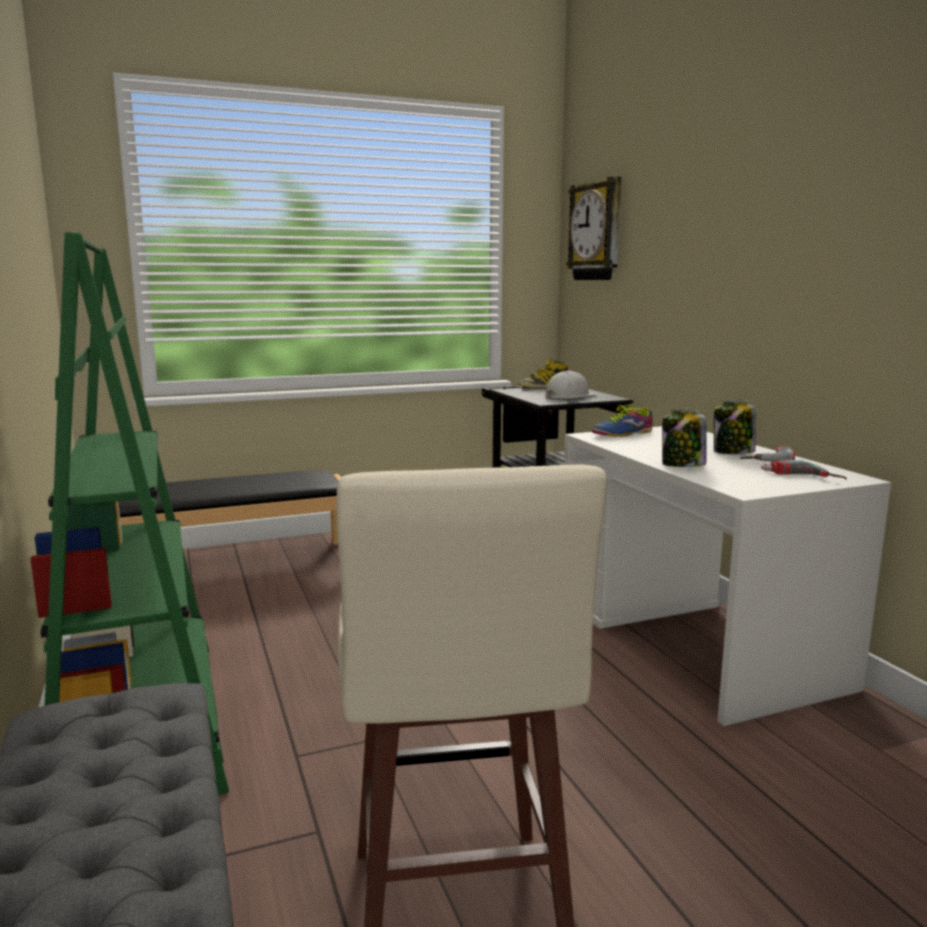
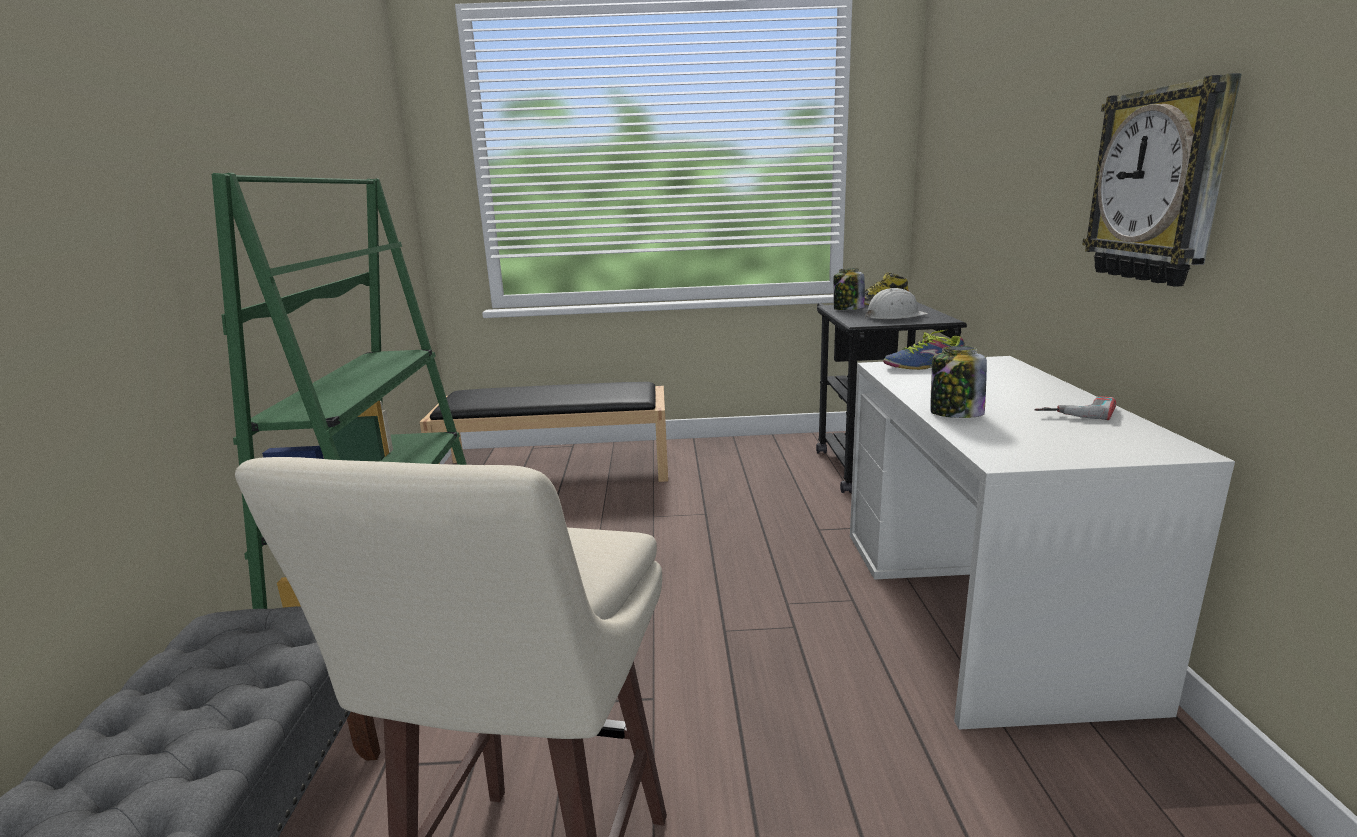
camera: 20 degrees right, 5 degrees up
(597, 231) = (948, 126): wall clock -> wall clock (1159, 186)
(732, 452) = (1039, 399): jar -> jar (848, 309)
(800, 477) = (1099, 444): power drill -> none

